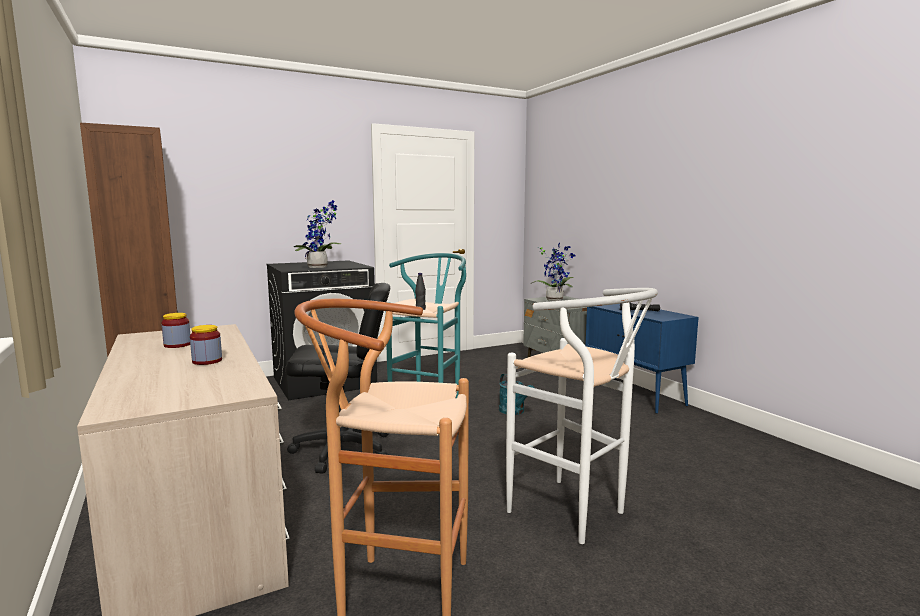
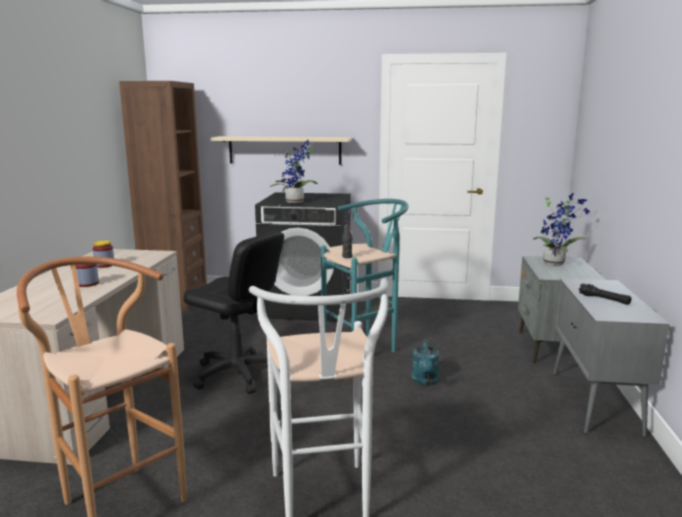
camera: 35 degrees right, 5 degrees up
(274, 217) = (284, 150): none -> beige shelf
(635, 395) = (595, 402): blue cabinet -> grey cabinet

